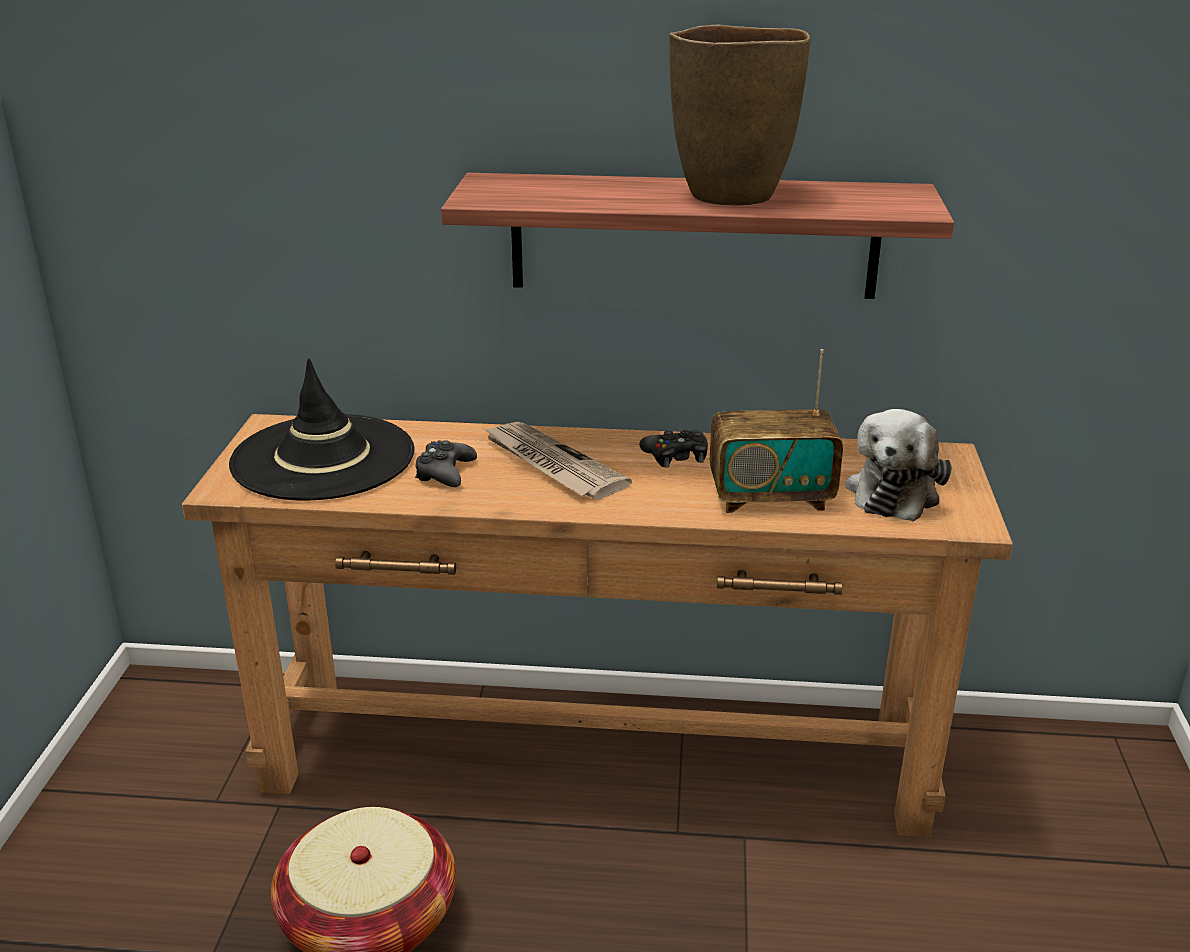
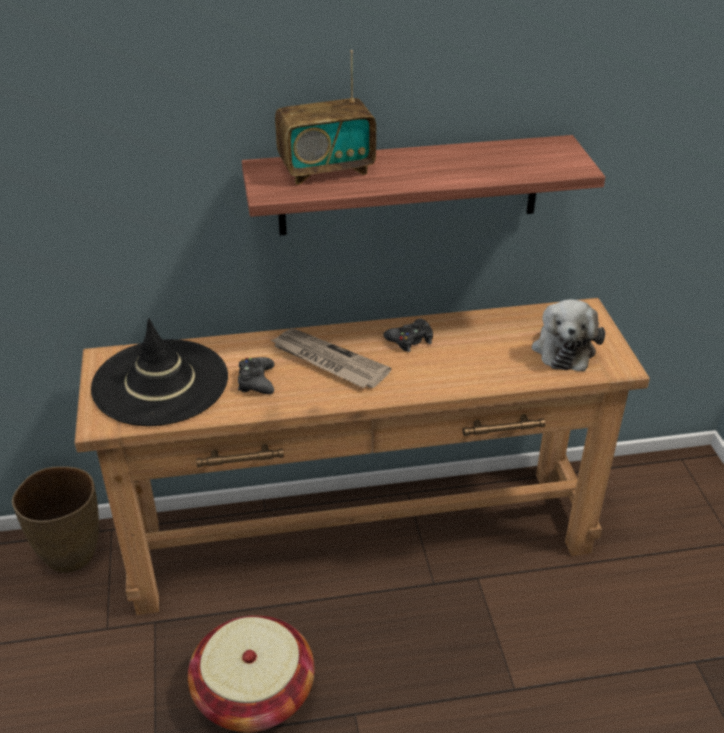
camera: 15 degrees left, 10 degrees up
(730, 196) = (446, 166): brown vase -> brown vase (70, 554)
(770, 498) = (487, 366): radio -> radio (326, 170)

